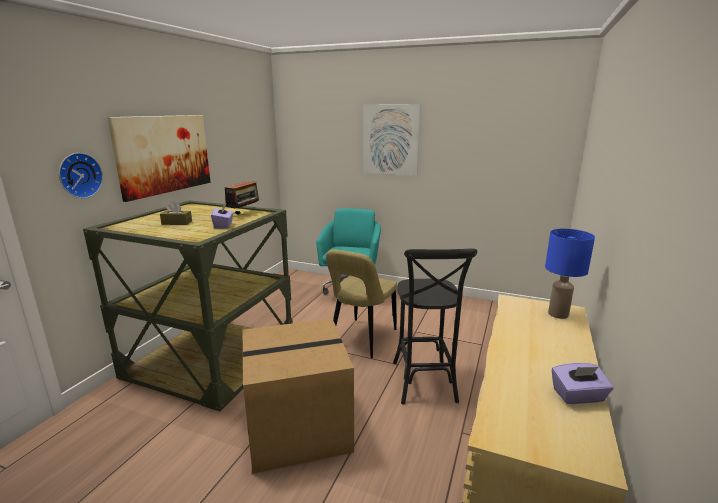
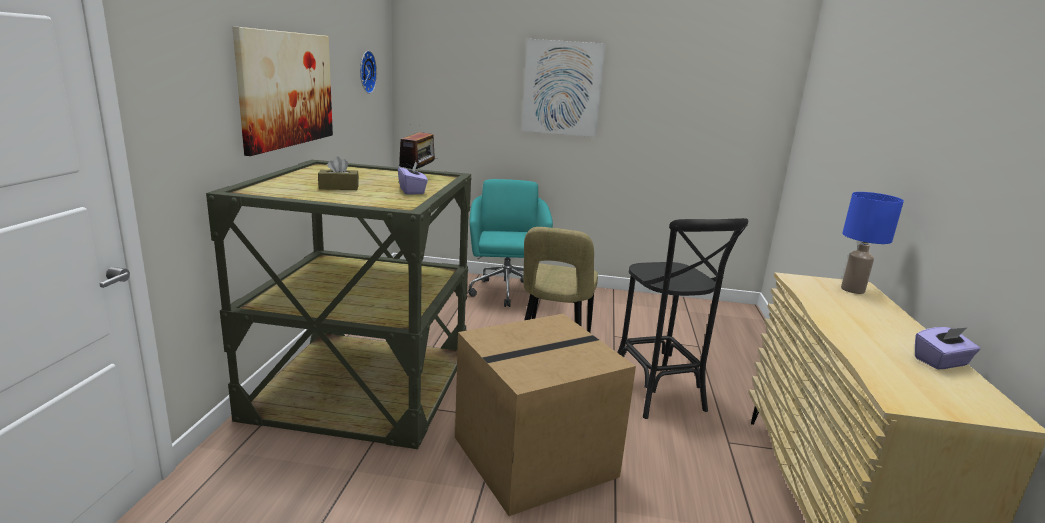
camera: 15 degrees left, 0 degrees up
(79, 175) = (201, 111): wall clock -> wall clock (365, 72)

